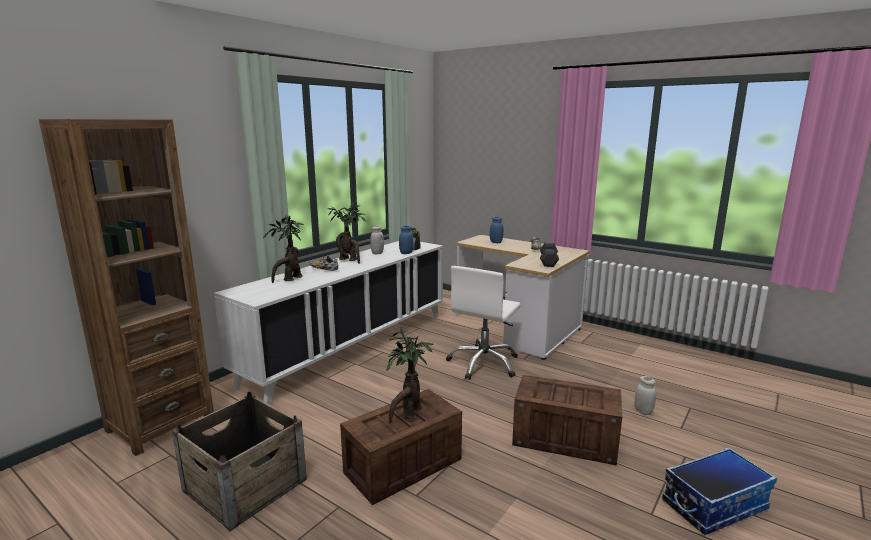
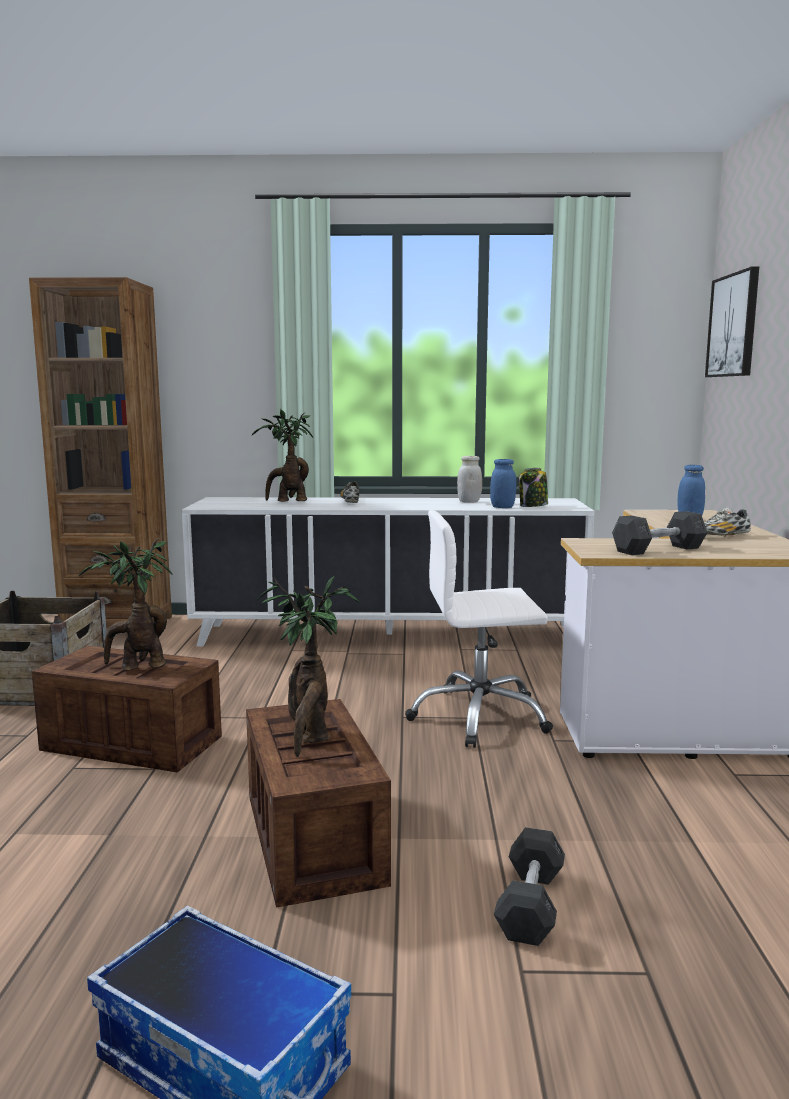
camera: 55 degrees right, 5 degrees down
(349, 260) = (408, 501): potted plant -> potted plant (310, 737)
(461, 144) = (733, 325): none -> picture
(643, 411) = (530, 904): white jar -> grey dumbbell

